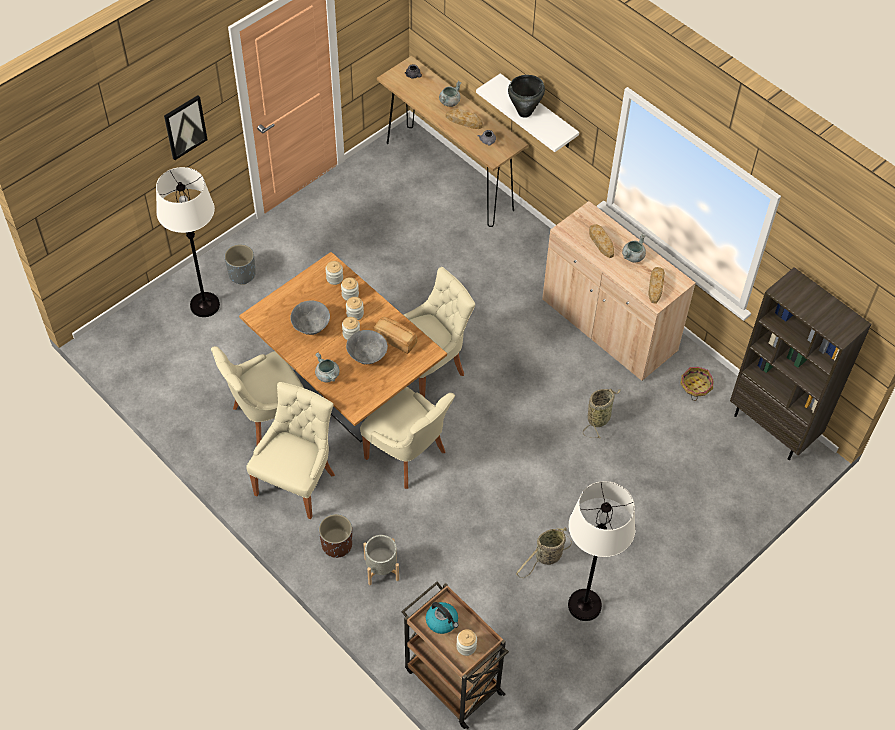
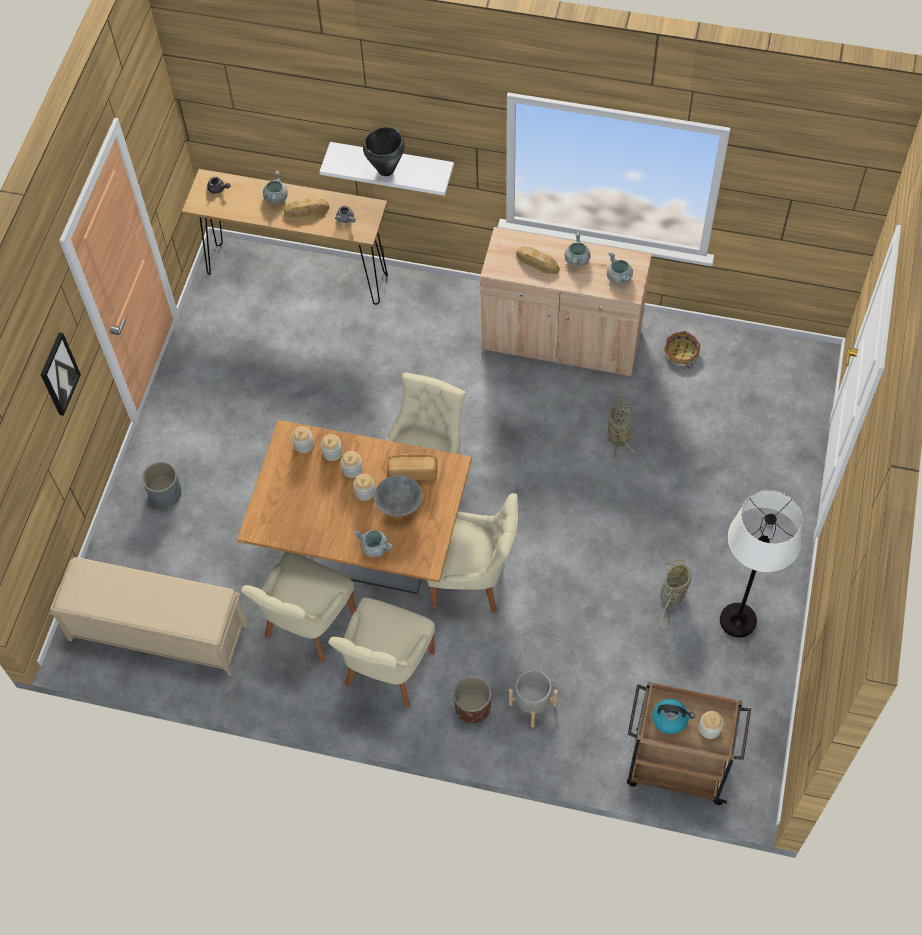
camera: 30 degrees left, 5 degrees up
(164, 361) = (157, 631): none -> beige bench
(204, 305) = (152, 549): white floor lamp -> none
(297, 482) = (387, 671): beige chair -> beige chair turned 150 degrees counterclockwise
(311, 328) = (320, 509): grey bowl -> none
(655, 286) = (619, 277): bread -> grey cooking pot
(773, 427) = (775, 352): brown bookcase -> none

